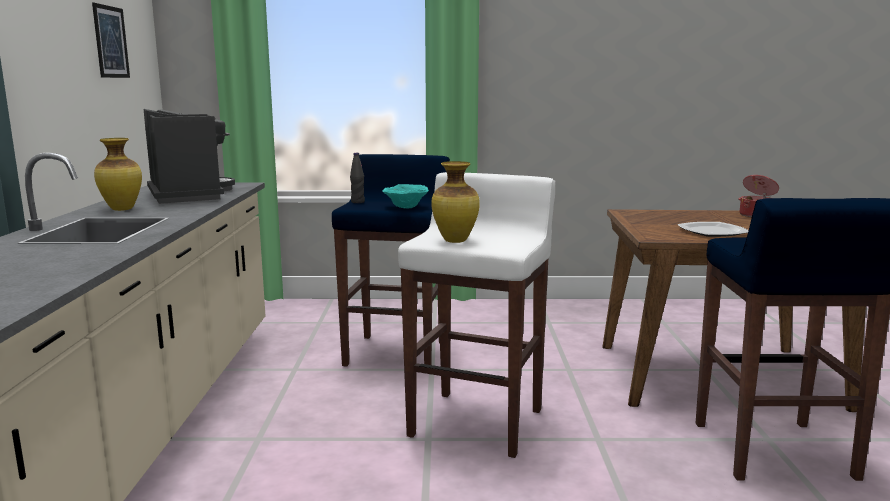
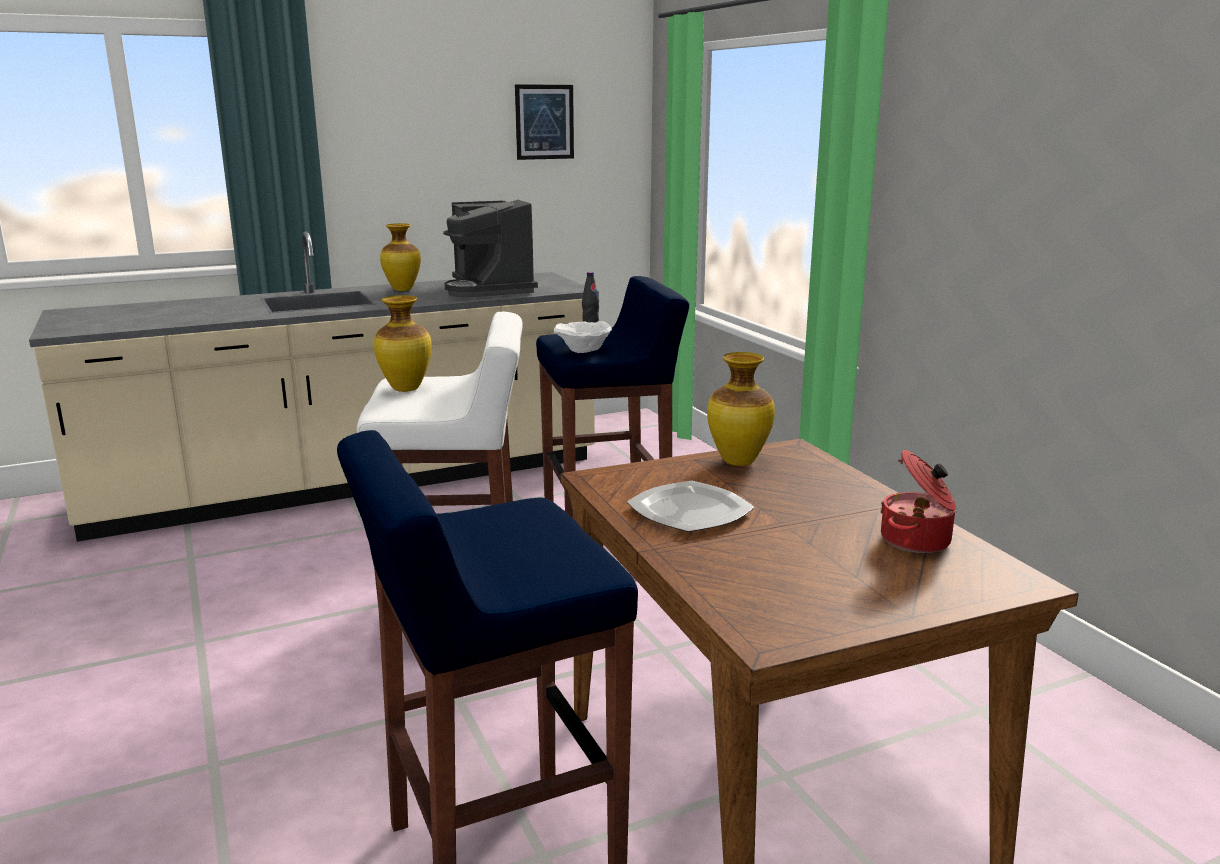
camera: 65 degrees right, 5 degrees up
(189, 195) = (490, 289): coffee machine -> coffee machine turned 120 degrees clockwise
(405, 207) = (582, 350): turquoise bowl -> white bowl
(640, 219) = (737, 462): none -> vase

